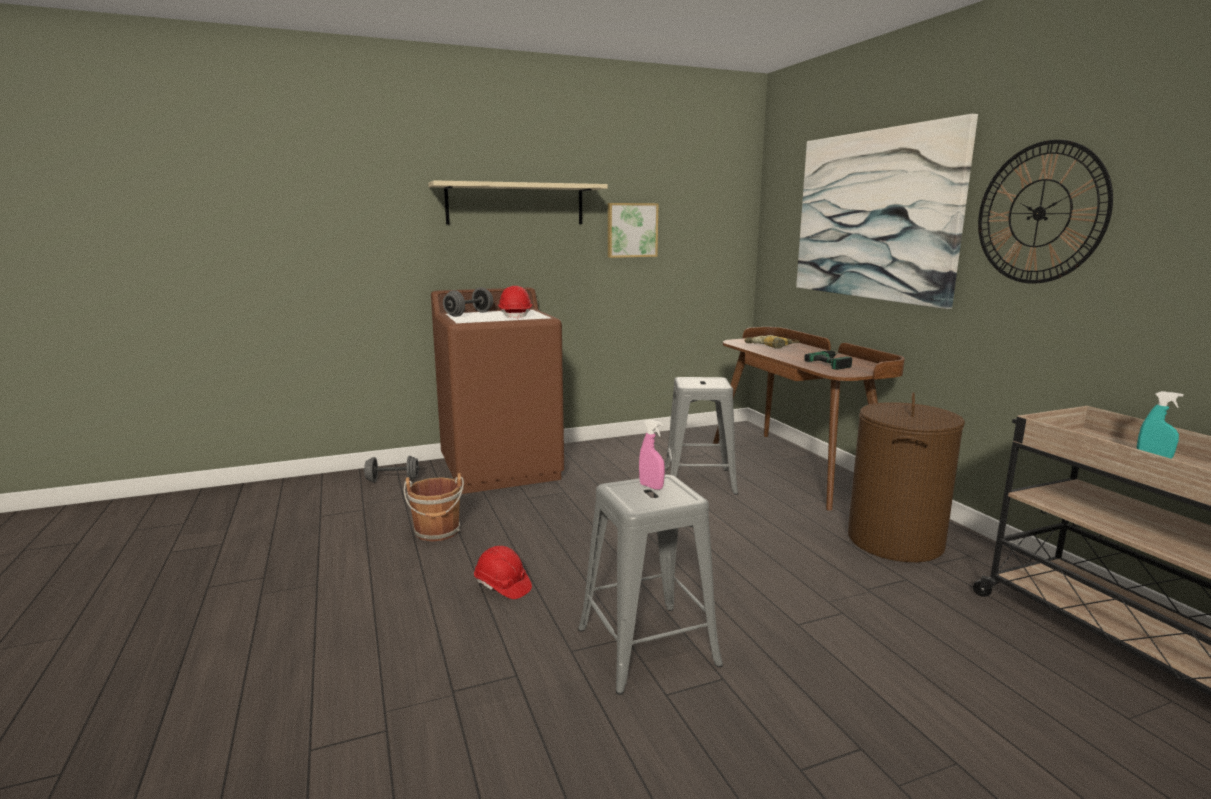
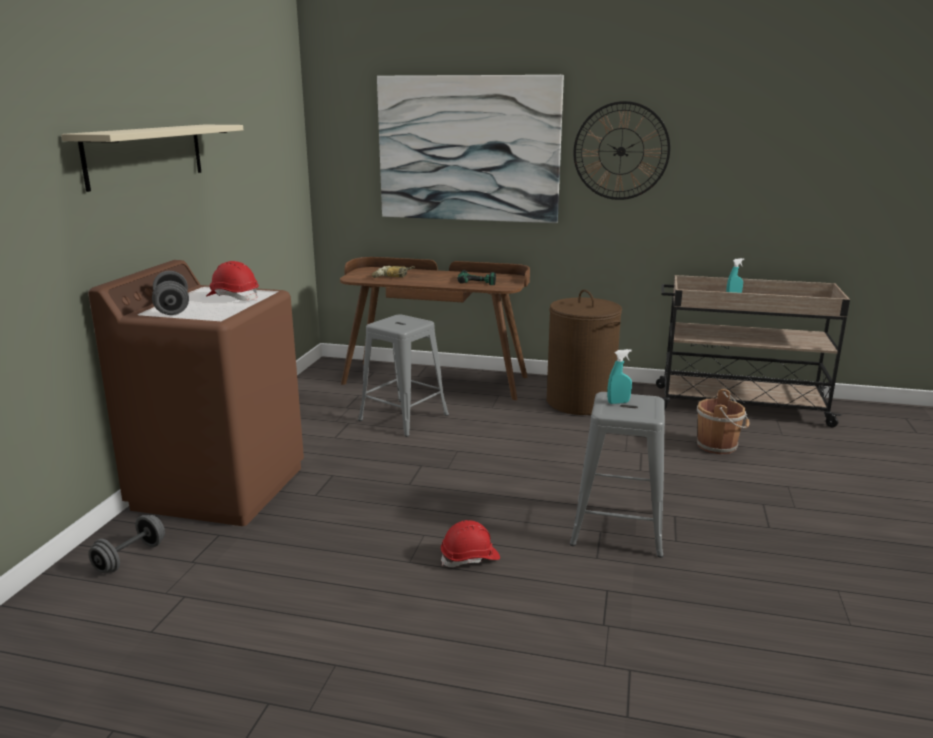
camera: 55 degrees left, 5 degrees up
(437, 532) = (318, 563): brown bucket -> brown bucket (719, 446)
(631, 230) = (235, 174): picture -> none
(651, 486) = (618, 402): pink spray bottle -> turquoise spray bottle

